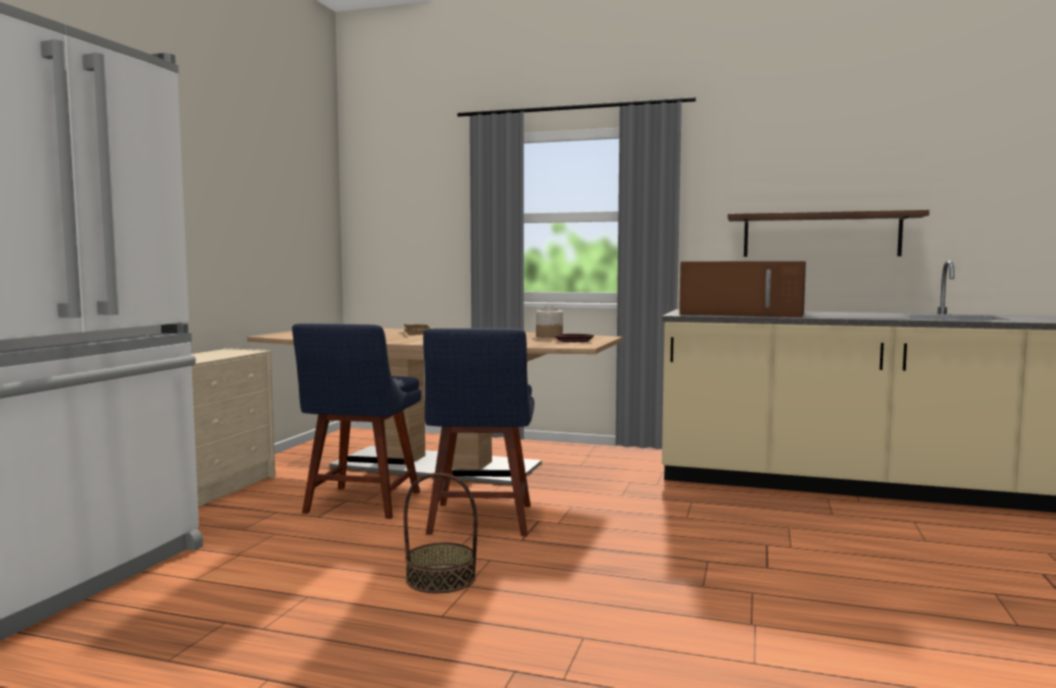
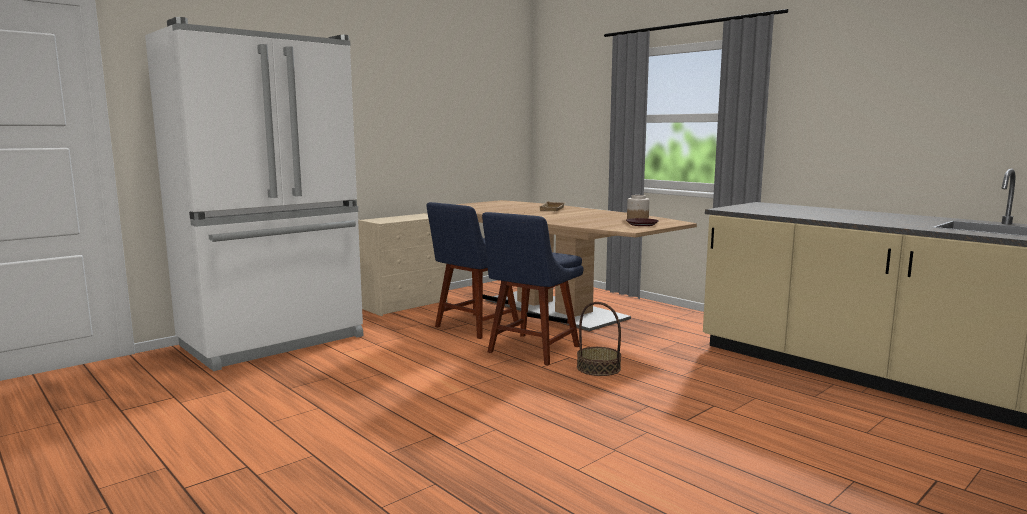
camera: 30 degrees right, 5 degrees up
(441, 578) = (462, 379): basket -> basket (598, 368)
(744, 314) = (786, 211): brown microwave -> none
(821, 235) = (903, 137): shelf -> none

